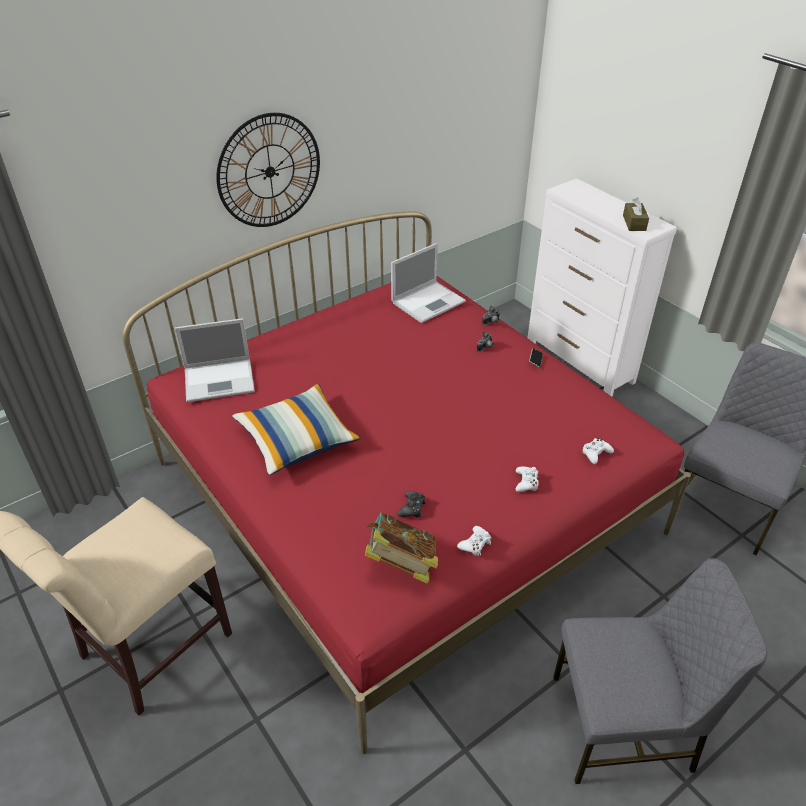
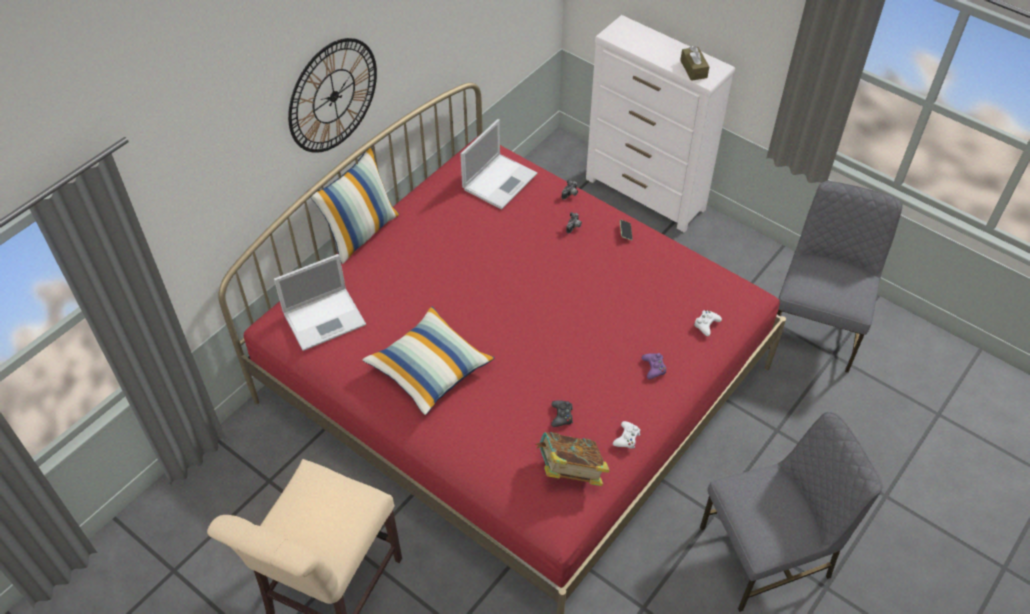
camera: 15 degrees left, 10 degrees up
(286, 321) = (361, 232): none -> pillow
(526, 482) = (654, 368): white game controller -> purple game controller

